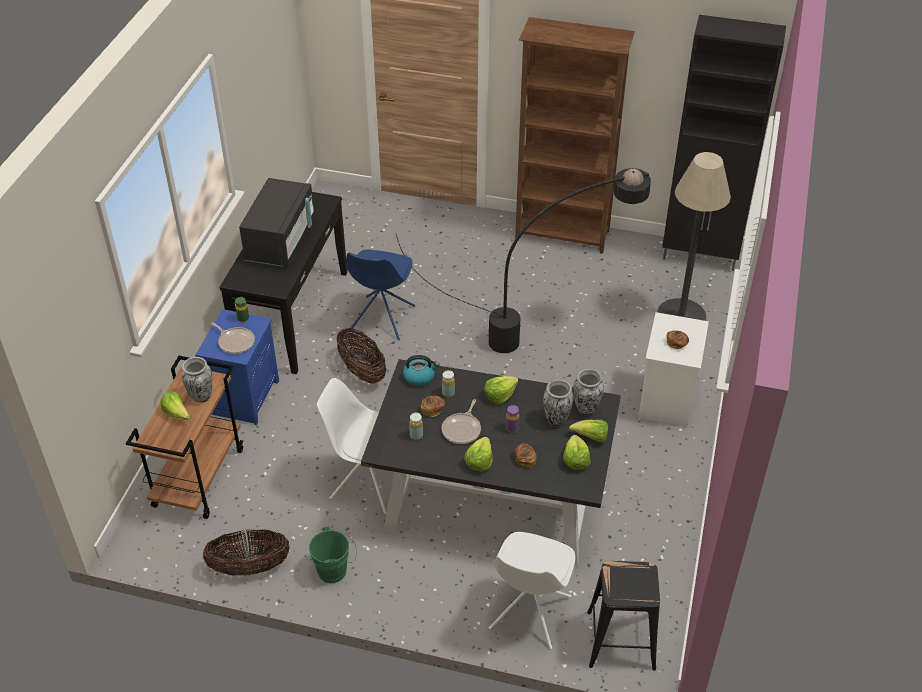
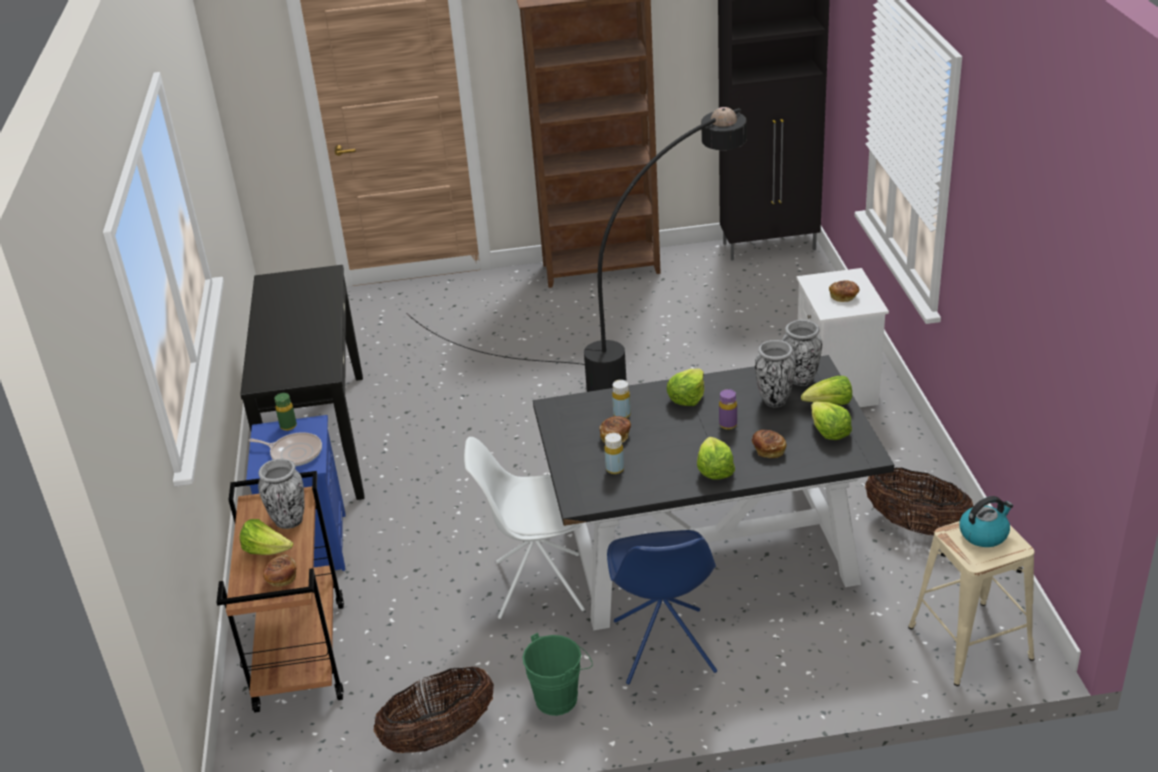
camera: 20 degrees left, 10 degrees down
(174, 438) = (281, 578): none -> bread
(281, 241) = (293, 326): black microwave -> none
(362, 371) = (449, 469): basket -> basket (916, 526)
(381, 319) = (438, 409): blue chair -> blue chair (664, 648)
(420, 377) = (573, 409): kettle -> kettle (984, 534)
(462, 429) = (668, 445): frying pan -> none
(529, 614) = (841, 655): white chair -> none
(621, 640) = (970, 643): black stool -> beige stool
(681, 316) = (791, 305): floor lamp -> none

